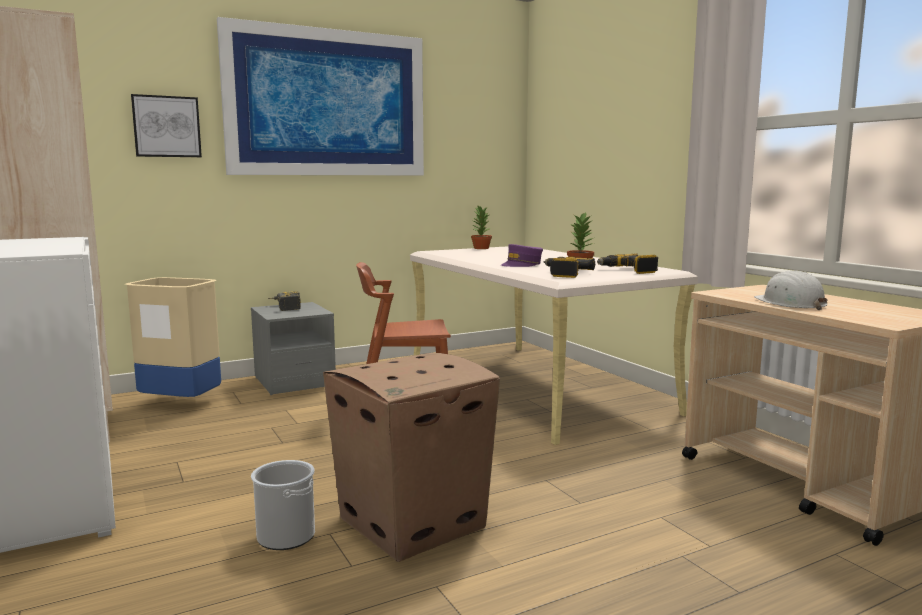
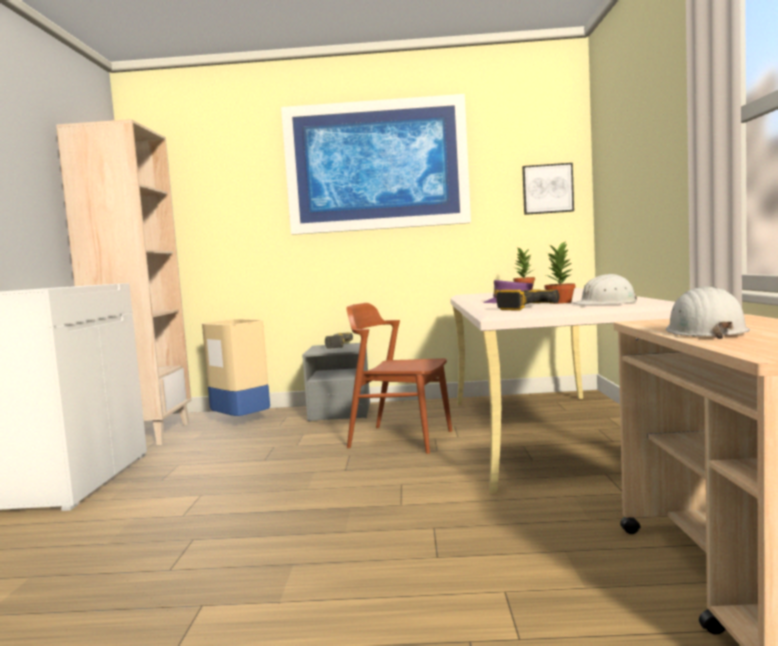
camera: 30 degrees right, 5 degrees down
(166, 126) = (246, 199): picture -> picture (547, 189)
(286, 536) = (162, 534): bucket -> none
(414, 522) = (265, 543): cardboard box -> none
(628, 270) = (606, 303): power drill -> white hard hat

